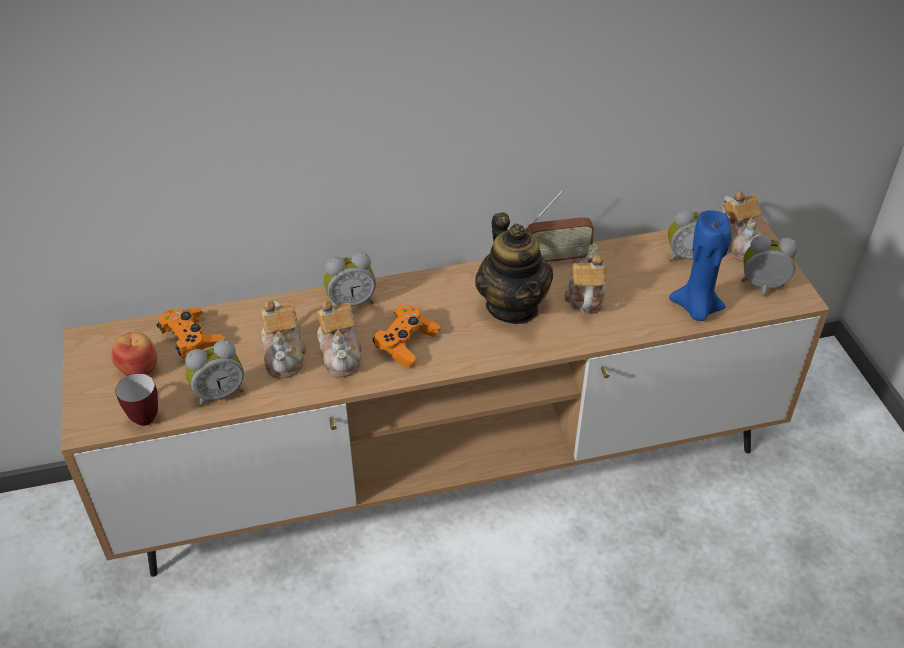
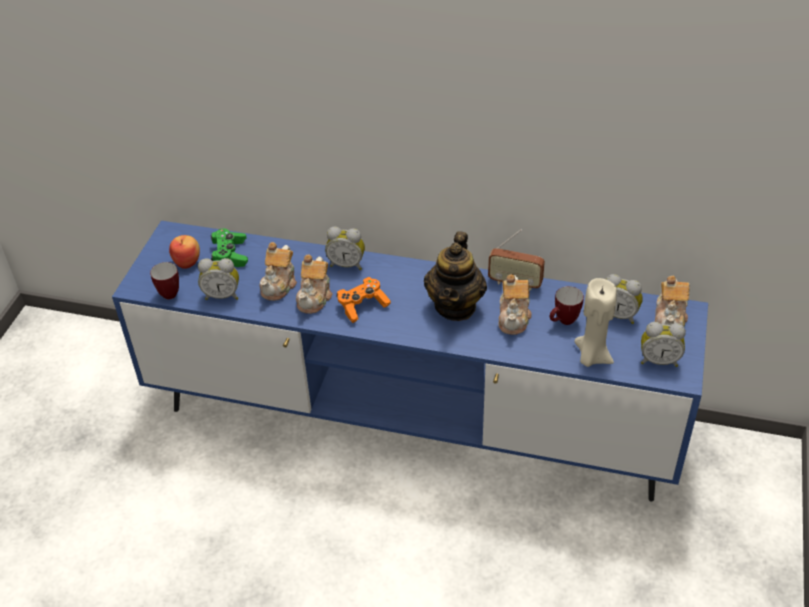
camera: 30 degrees right, 0 degrees up
(192, 340) = (230, 255): orange game controller -> green game controller
(451, 472) = (410, 422): brown tv stand -> blue tv stand
(585, 296) = (514, 317): teapot -> teapot turned 150 degrees clockwise
(639, 283) = (563, 322): none -> mug
(696, 309) = (591, 356): blue candle -> beige candle
(762, 288) = (658, 360): alarm clock -> alarm clock turned 150 degrees clockwise

